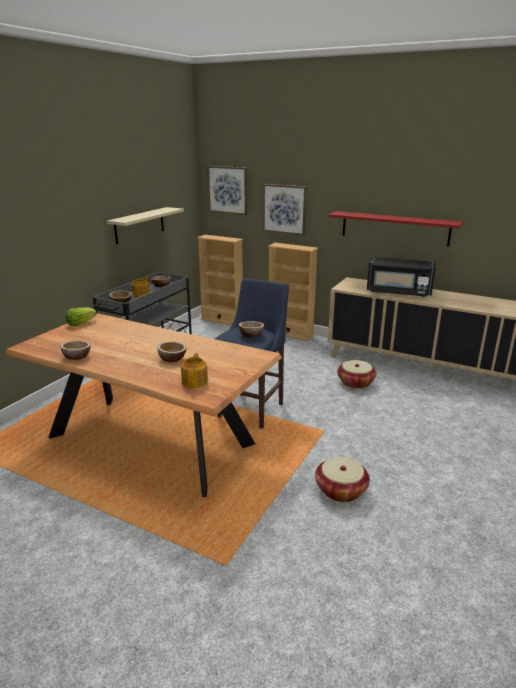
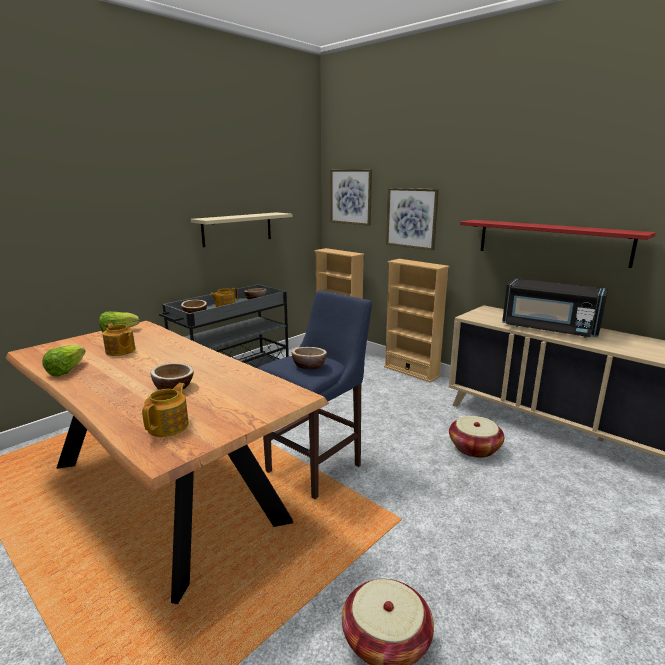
camera: 15 degrees right, 5 degrees down
(77, 356) = (66, 370): bowl -> lettuce
(102, 338) = (120, 351): none -> teapot

